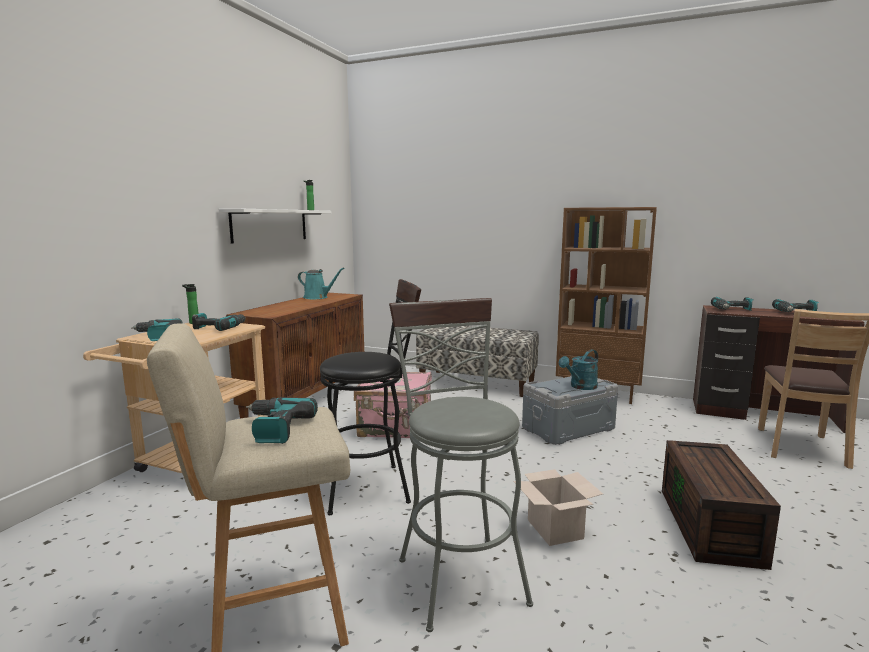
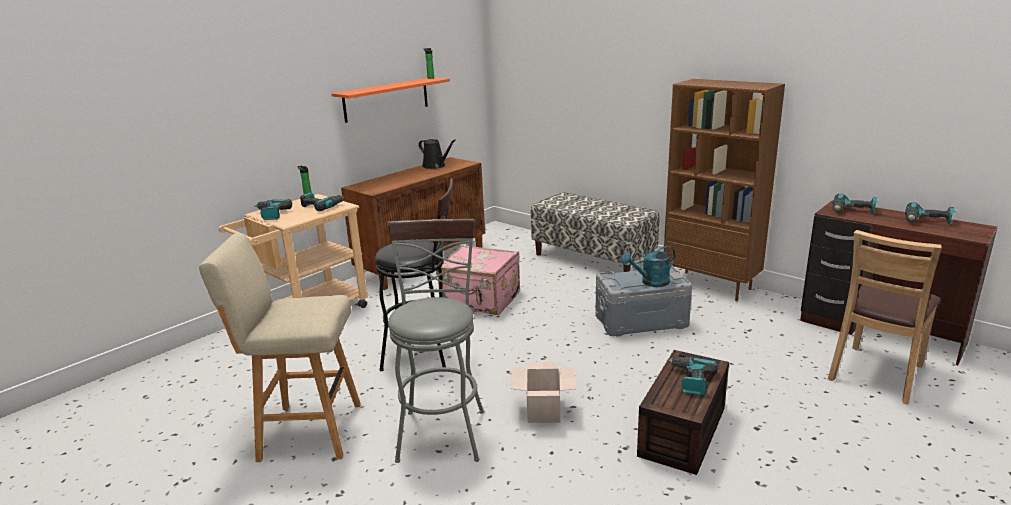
camera: 20 degrees right, 10 degrees up
(270, 225) = (386, 99): white shelf -> orange shelf
(275, 428) = (295, 311): power drill -> power drill (690, 380)
(317, 297) = (435, 166): turquoise watering can -> black watering can

